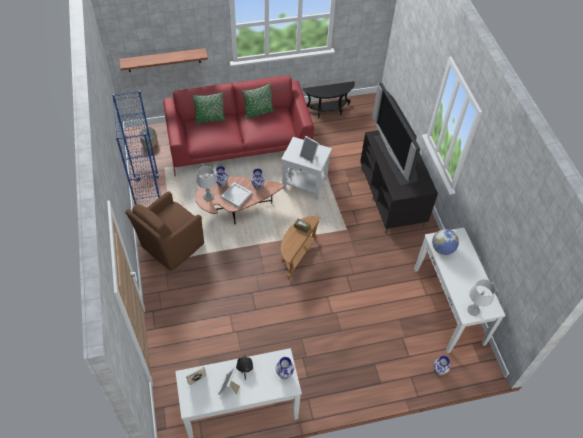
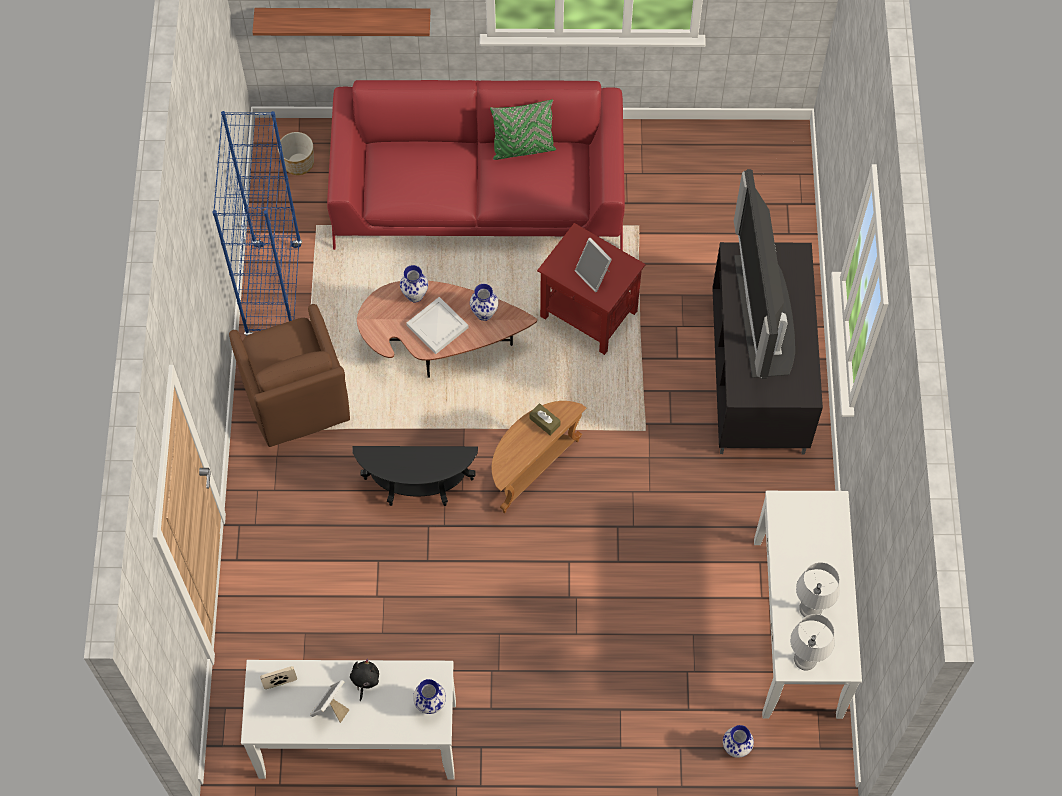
camera: 15 degrees right, 10 degrees up
(171, 246) = (297, 401): brown armchair -> brown armchair turned 75 degrees counterclockwise
(208, 196) = (383, 319): grey table lamp -> grey table lamp (810, 609)
(210, 119) = (420, 147): green pillow -> none
(305, 184) = (589, 314): white side table -> red side table
(328, 111) = (683, 151): black side table -> black side table (418, 490)
(442, 249) = (789, 527): globe -> none

